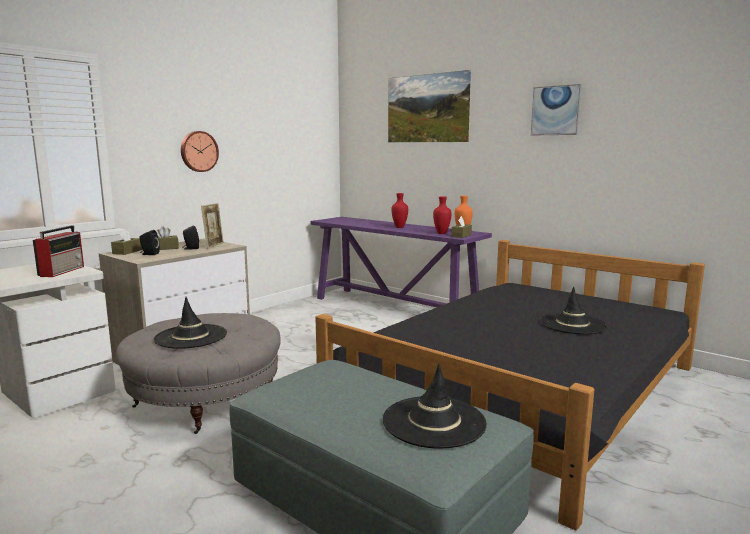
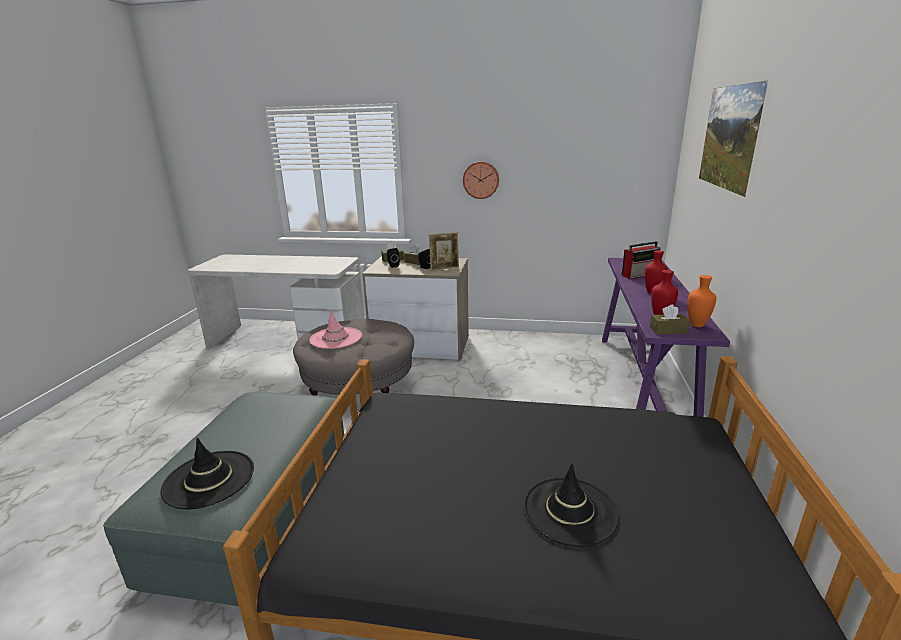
camera: 60 degrees right, 10 degrees up
(62, 271) = (328, 267): radio -> radio (639, 274)
(191, 337) = (336, 338): black hat -> pink hat
(556, 110) = (828, 168): picture -> none

